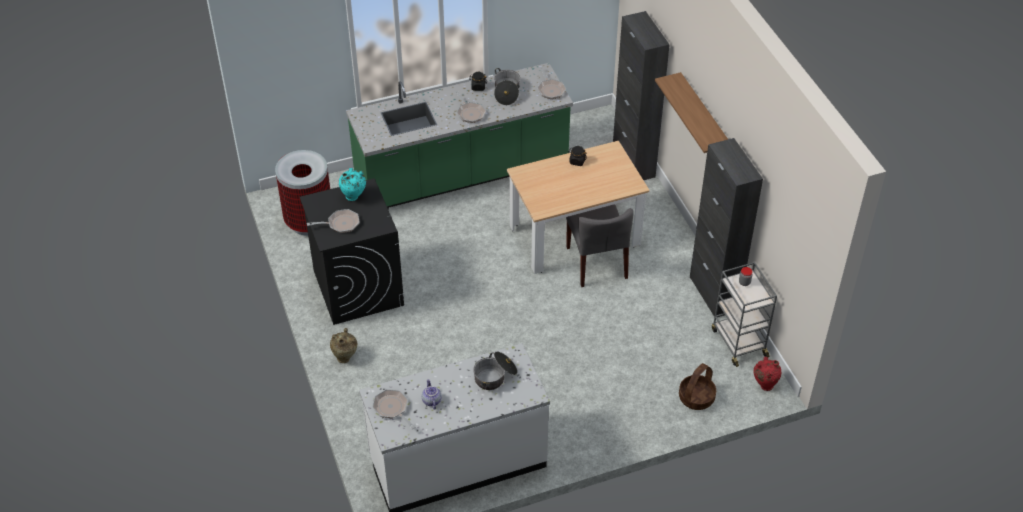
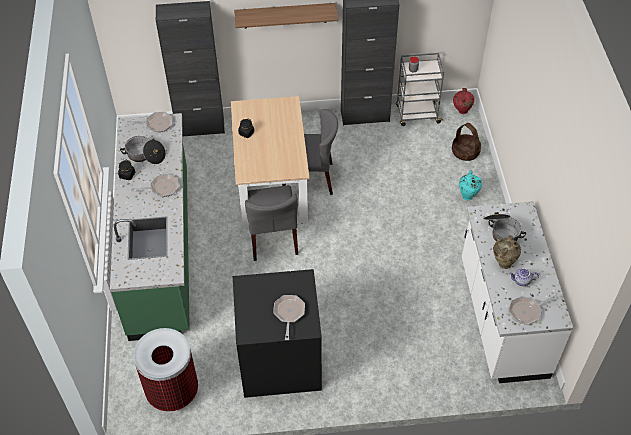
camera: 75 degrees left, 5 degrees up
(345, 357) = (366, 386): beige vase -> beige vase (503, 262)
(354, 197) = (254, 297): turquoise vase -> turquoise vase (468, 195)
(505, 251) = (272, 237): none -> grey chair

